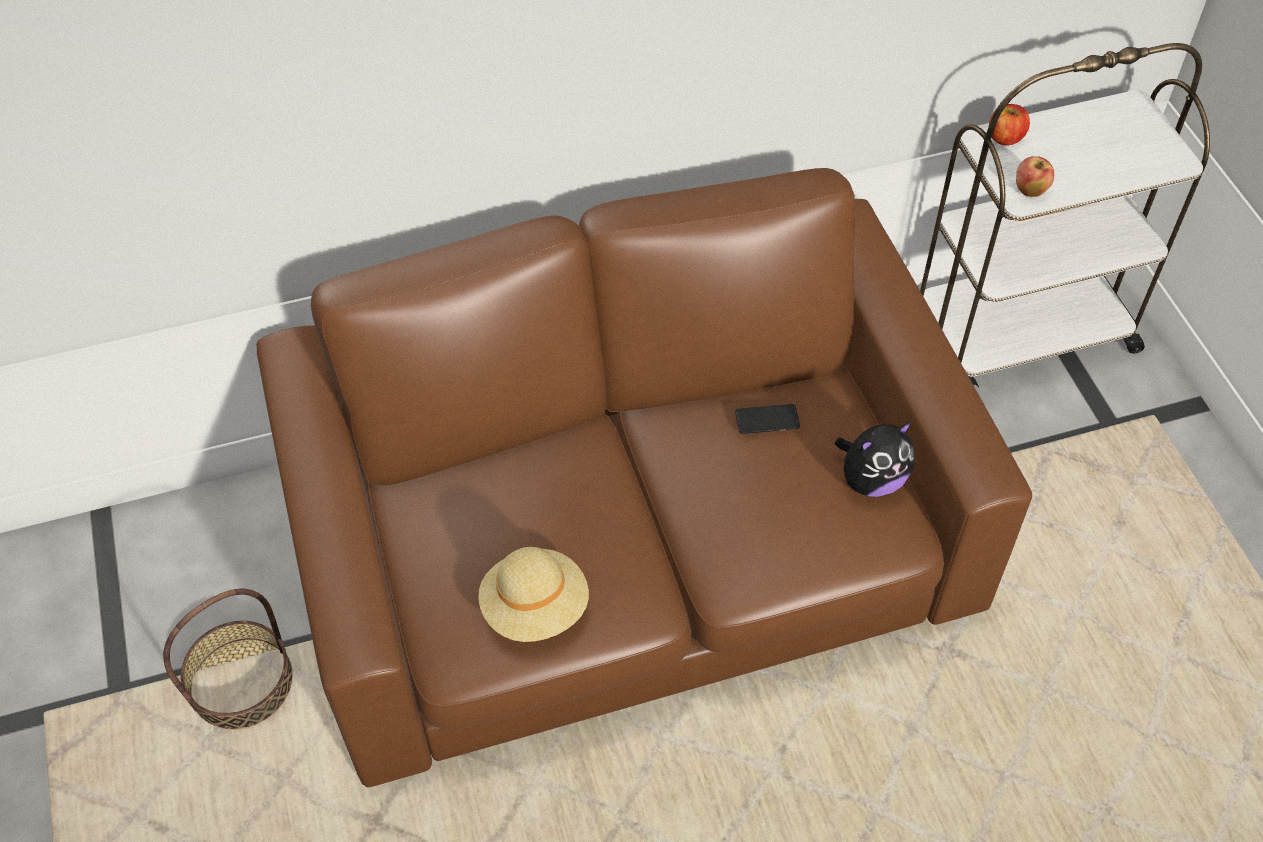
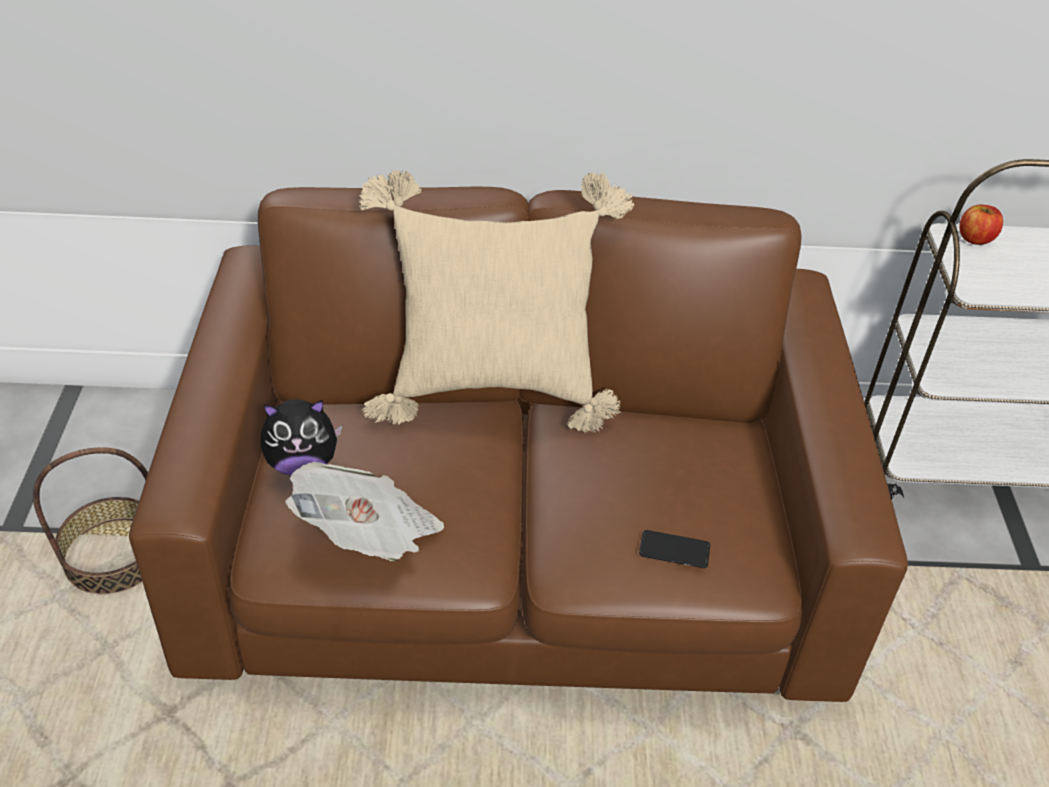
camera: 15 degrees right, 10 degrees down
(535, 608) = (369, 535): beige hat -> newspaper
(584, 422) = (491, 399): none -> beige pillow
(767, 420) = (664, 440): phone -> phone (674, 550)
(871, 480) = (749, 519): plush toy -> plush toy (302, 463)
(1030, 191) = (986, 285): apple -> none

